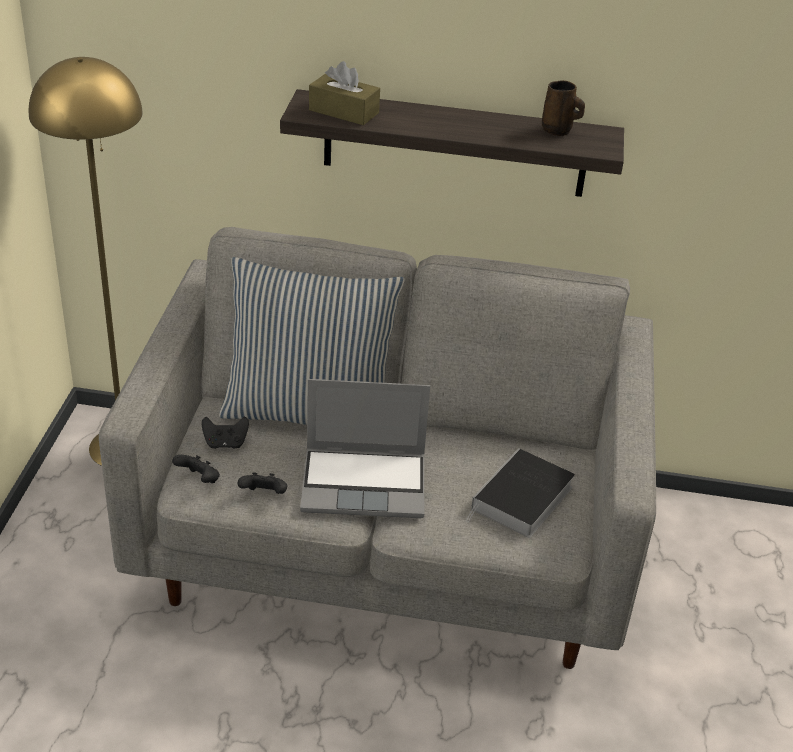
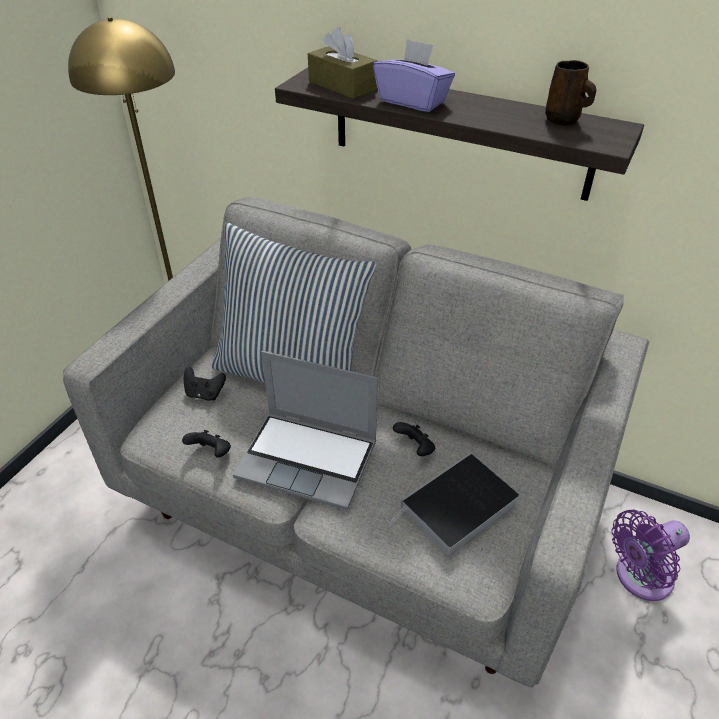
camera: 20 degrees right, 5 degrees up
(199, 480) = (163, 426): black game controller -> black game controller (415, 448)
(419, 123) = (412, 101): none -> purple tissue box
(680, 560) = (639, 577): none -> purple fan

